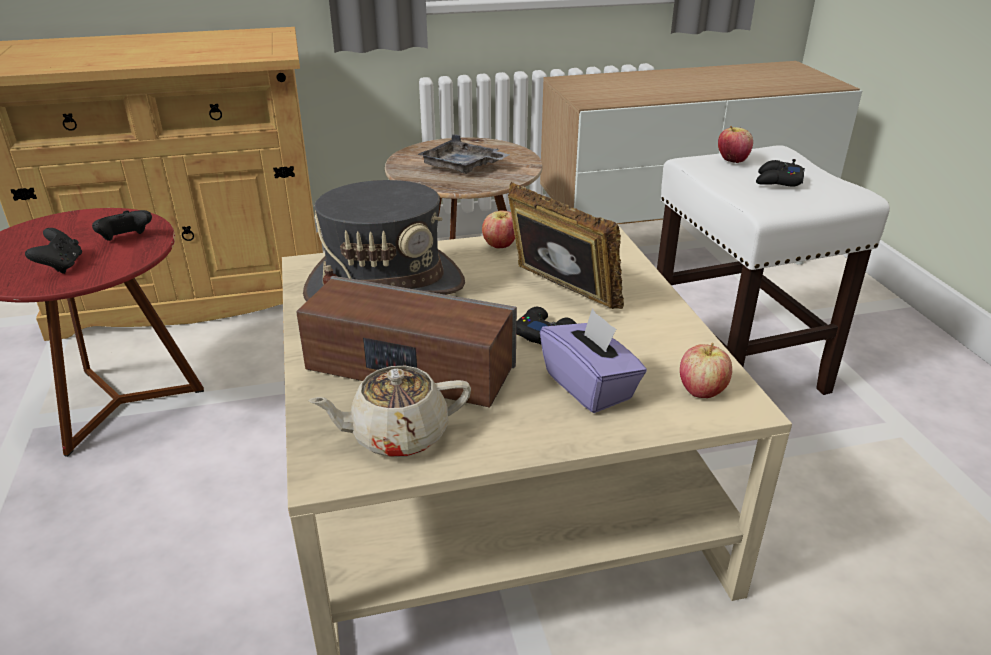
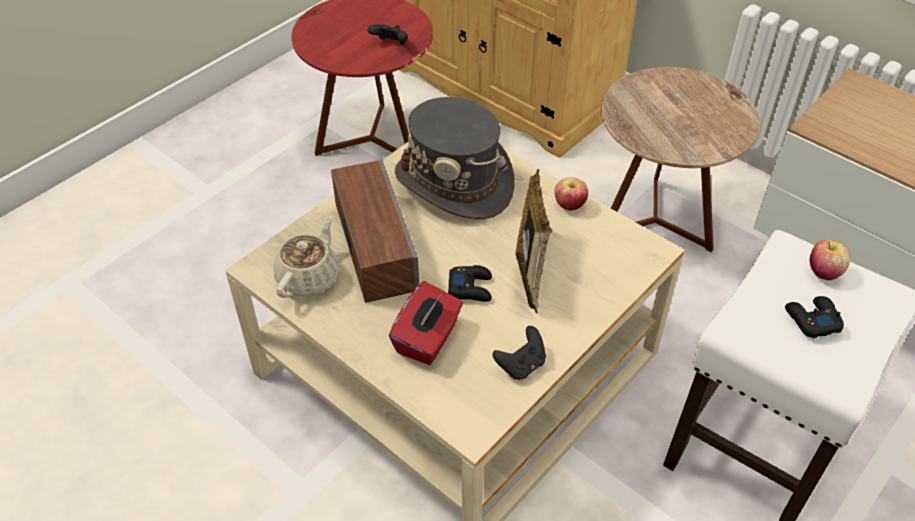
camera: 55 degrees right, 15 degrees up
(61, 266) = (340, 44): black game controller -> black game controller (521, 365)
(397, 435) = (309, 277): beige teapot -> beige teapot turned 75 degrees clockwise
(462, 167) = (670, 116): grey tray -> none
(589, 386) = (428, 339): purple tissue box -> red tissue box
(702, 391) = (472, 399): apple -> none

